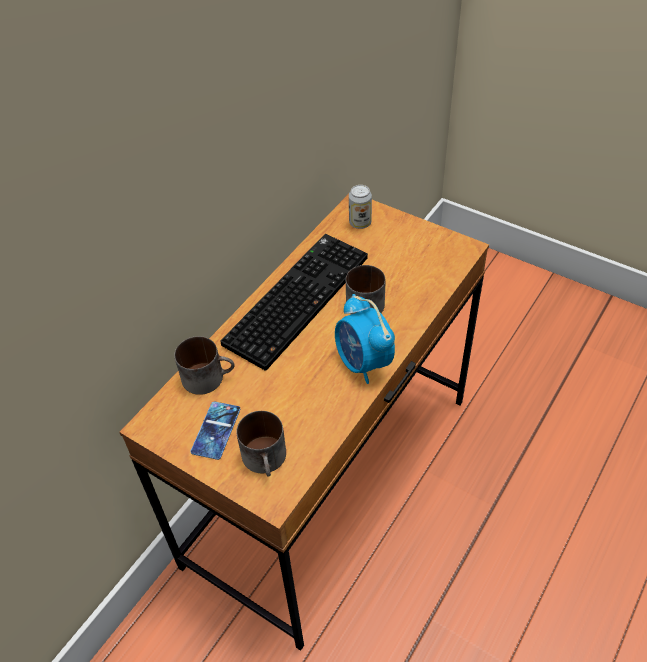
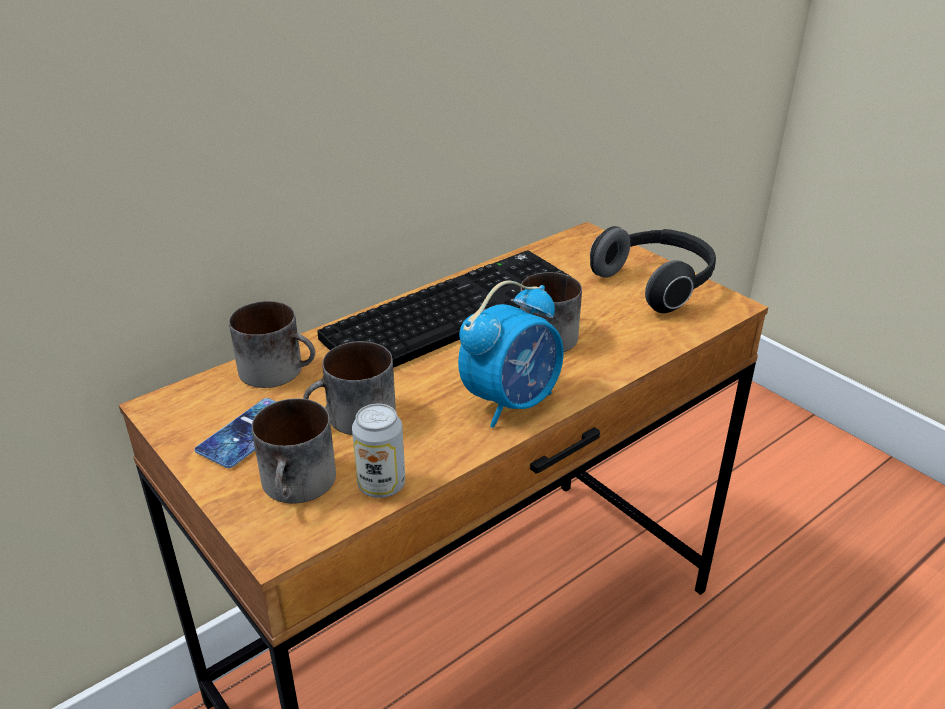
camera: 15 degrees right, 15 degrees down
(274, 402) = (353, 419): none -> mug
(360, 223) = (584, 253): can -> can (381, 485)
(363, 363) = (512, 402): alarm clock -> alarm clock turned 120 degrees counterclockwise
(415, 241) = (656, 284): none -> headphones

